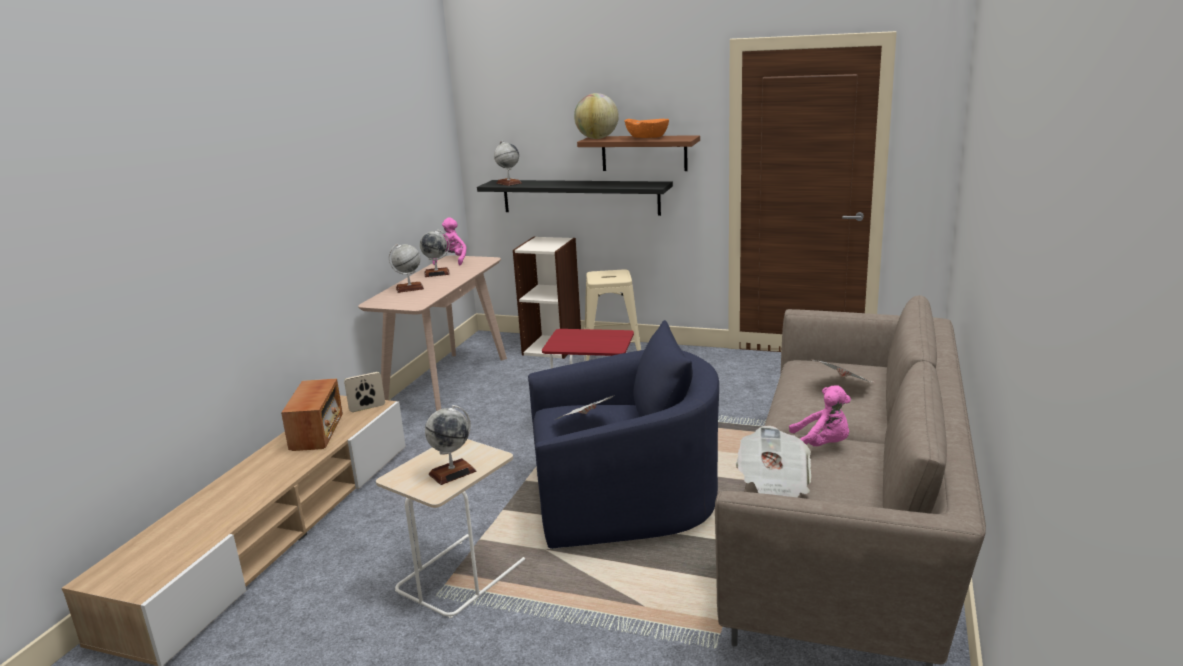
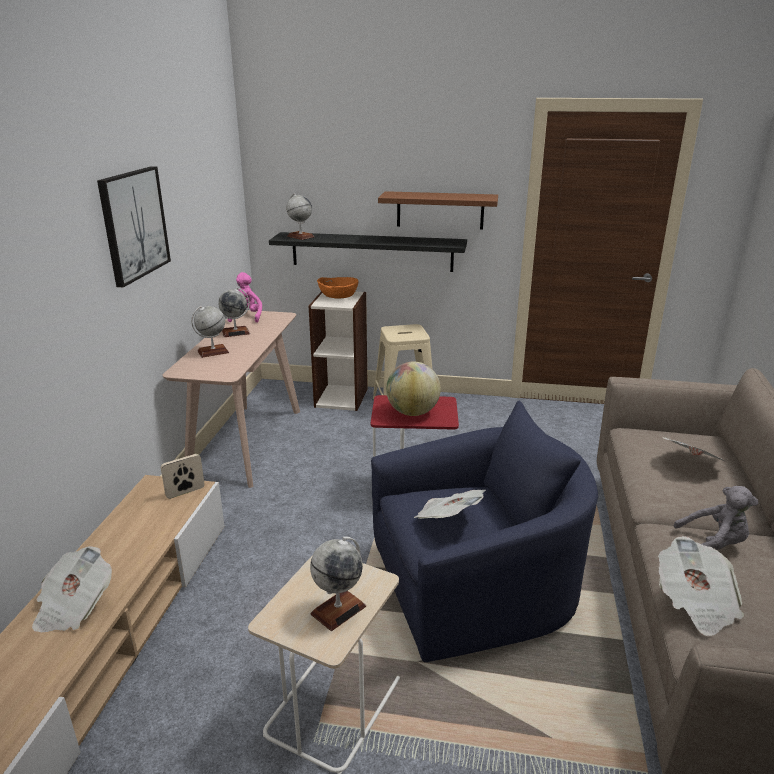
camera: 10 degrees left, 5 degrees up
(253, 481) = (74, 607): none -> newspaper
(317, 432) = (136, 529): radio -> none
(333, 167) = (134, 224): none -> picture
(597, 138) = (396, 194): globe -> globe (412, 412)
(647, 138) = (448, 196): orange bowl -> orange bowl (338, 296)
(820, 446) = (712, 545): pink plush toy -> grey plush toy

